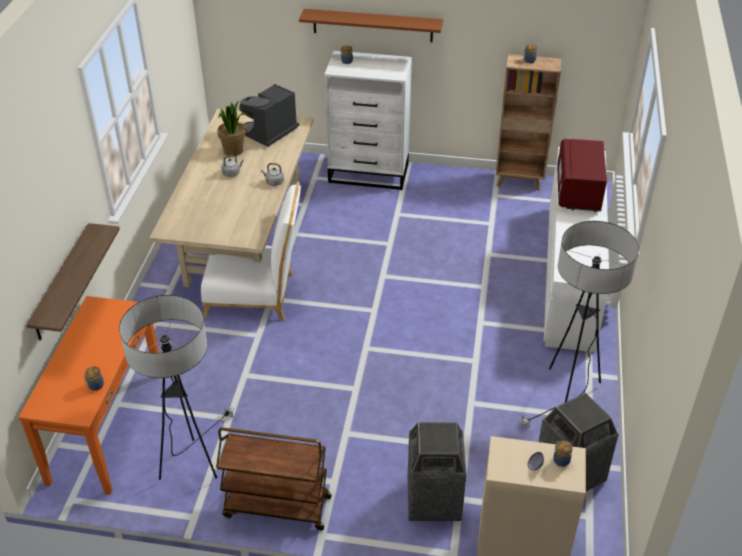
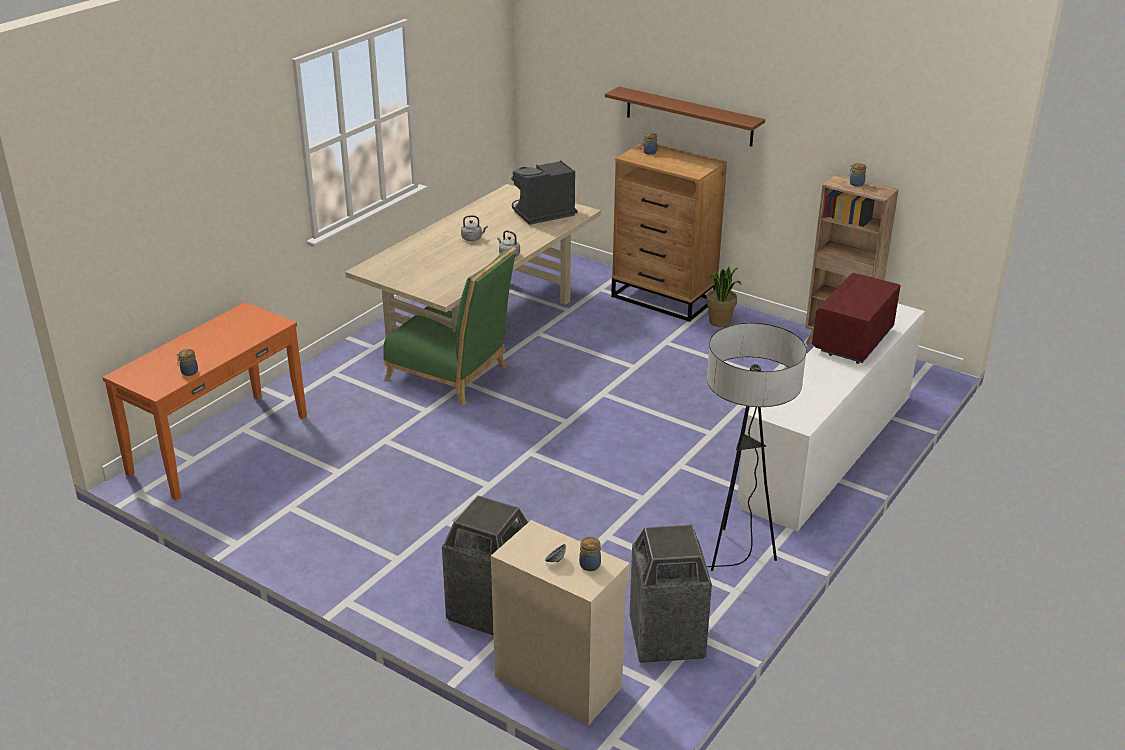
camera: 25 degrees right, 10 degrees down
(62, 283) = (212, 272): shelf -> none
(192, 465) = (270, 501): floor lamp -> none
(234, 151) = (491, 221): potted plant -> potted plant (720, 322)
(256, 295) = (452, 376): white chair -> green chair
(276, 507) = (321, 562): brown cart -> none
(369, 173) = (664, 299): white dresser -> brown dresser

